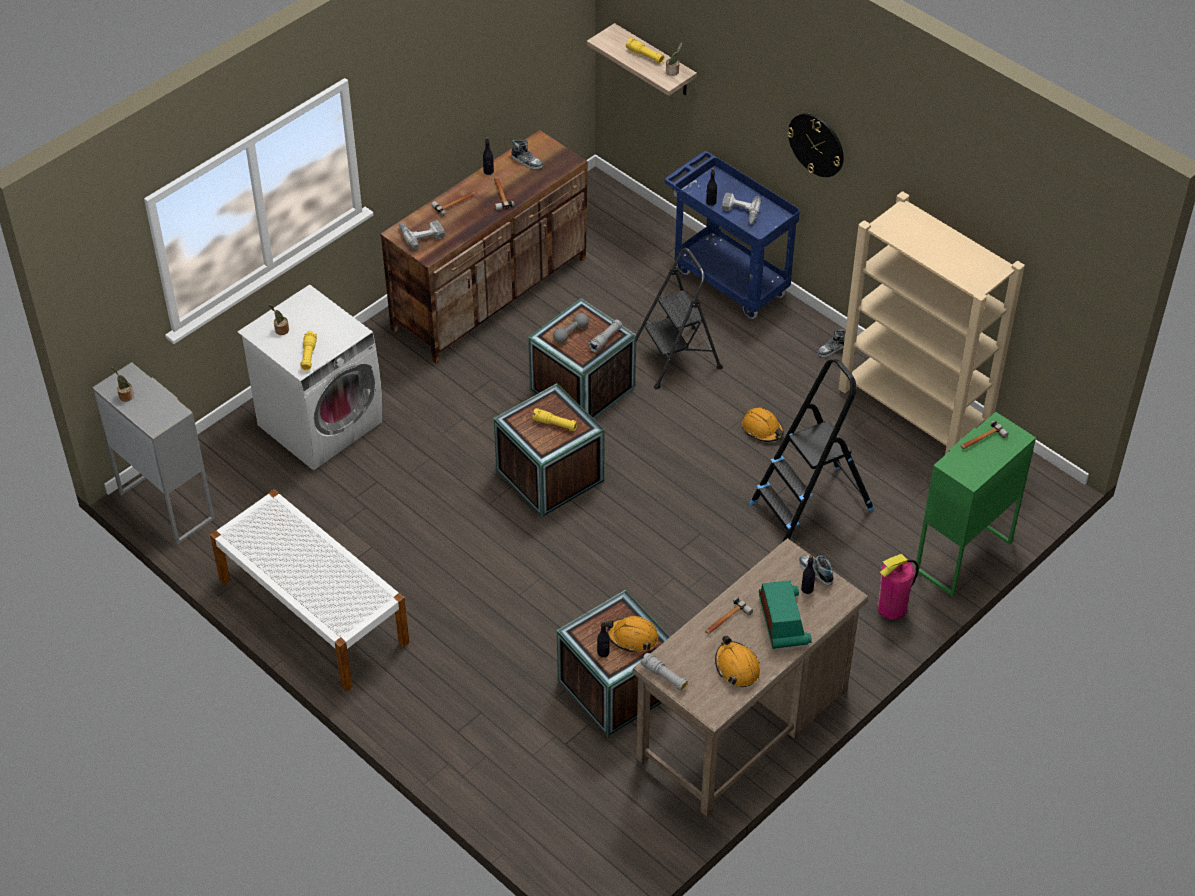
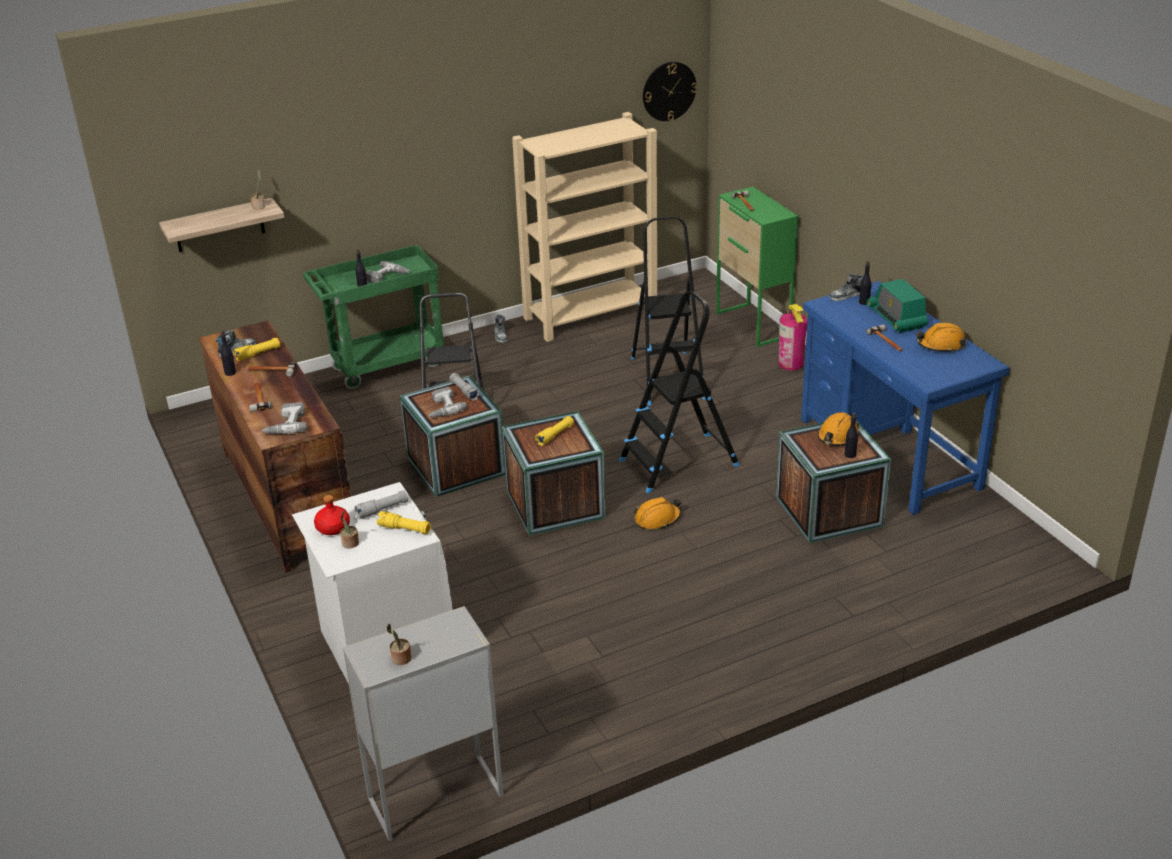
camera: 70 degrees left, 15 degrees down
(298, 313) = (332, 528): none -> red bottle
(312, 612) = (658, 694): white bench -> none
(571, 333) = (442, 408): grey dumbbell -> power drill
(645, 56) = (223, 215): yellow flashlight -> yellow flashlight (258, 354)
(653, 550) = (677, 463): none -> black step ladder
(664, 676) = (942, 379): grey flashlight -> grey flashlight (382, 510)
(726, 282) = (383, 369): blue cart -> green cart
(743, 724) = (890, 453): brown desk -> blue desk
(762, 429) = (569, 384): orange hard hat -> orange hard hat (657, 519)
(783, 622) = (896, 318): radio -> radio turned 120 degrees counterclockwise
(816, 144) = (416, 165): wall clock -> wall clock (669, 91)

